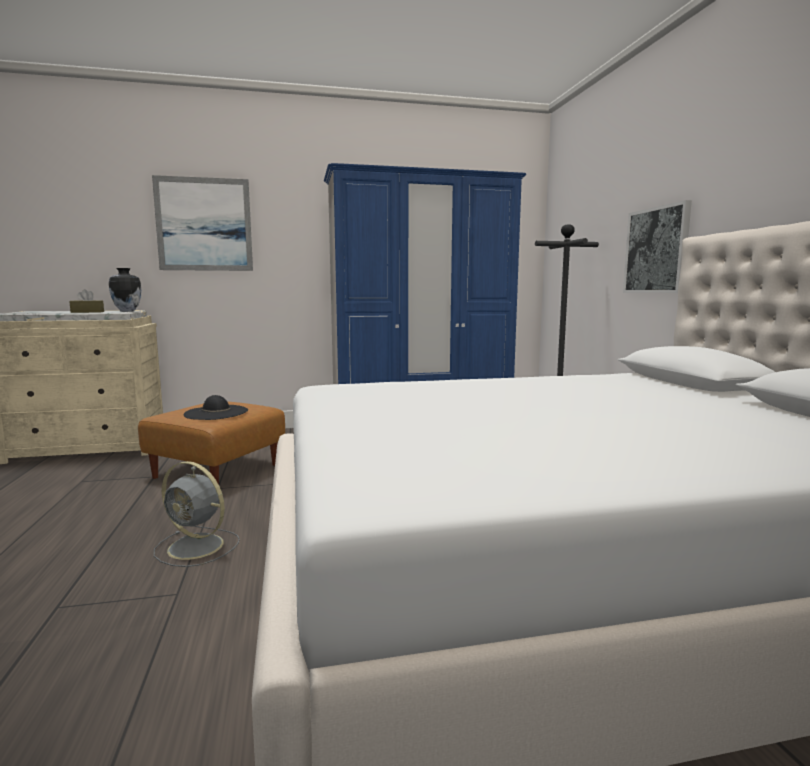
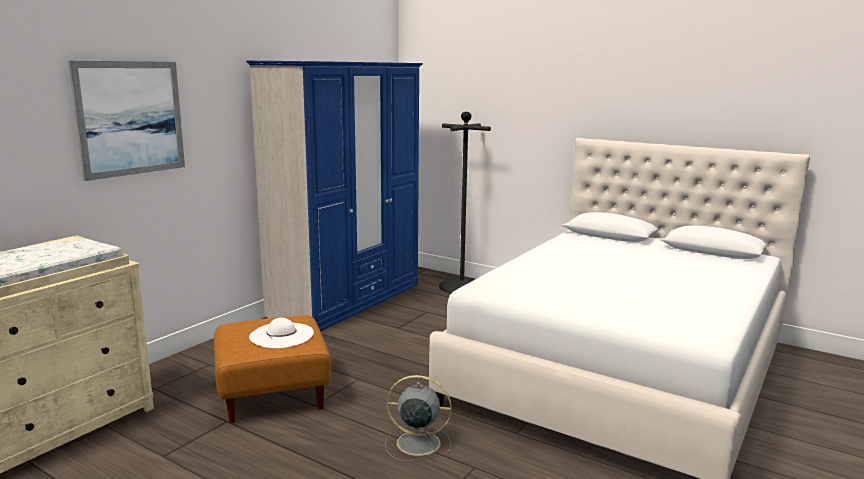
camera: 45 degrees left, 5 degrees up
(87, 312) = (49, 255): brown tissue box -> none
(126, 311) = (91, 244): vase -> none
(198, 547) = (416, 443): grey fan -> grey fan turned 150 degrees counterclockwise
(216, 412) = (281, 335): black hat -> white hat
(657, 250) = (540, 138): picture -> none

